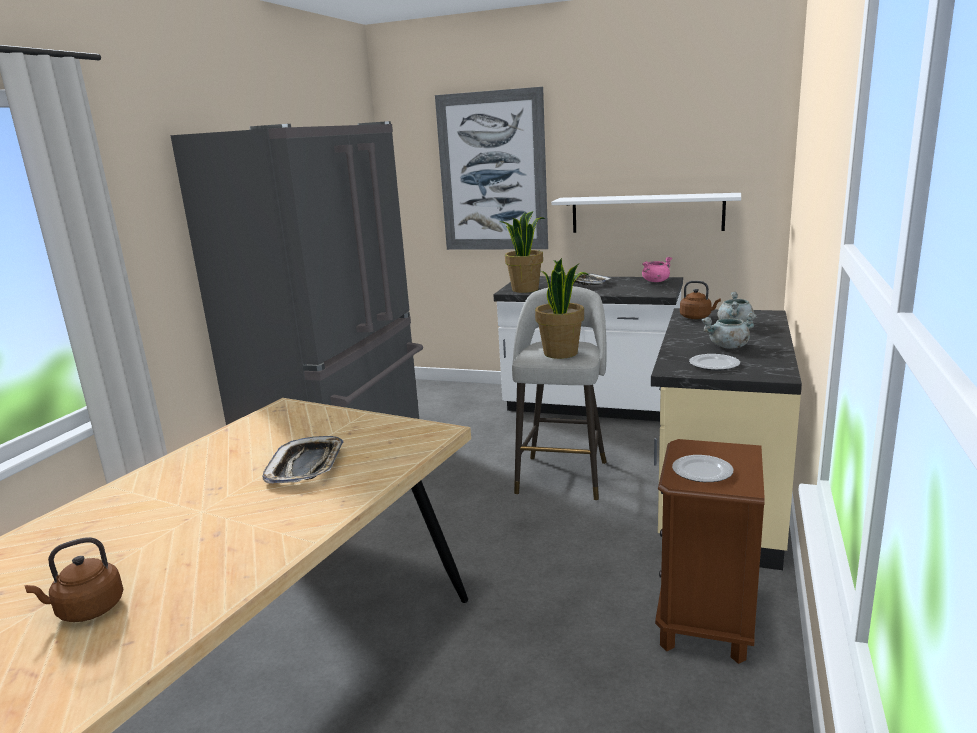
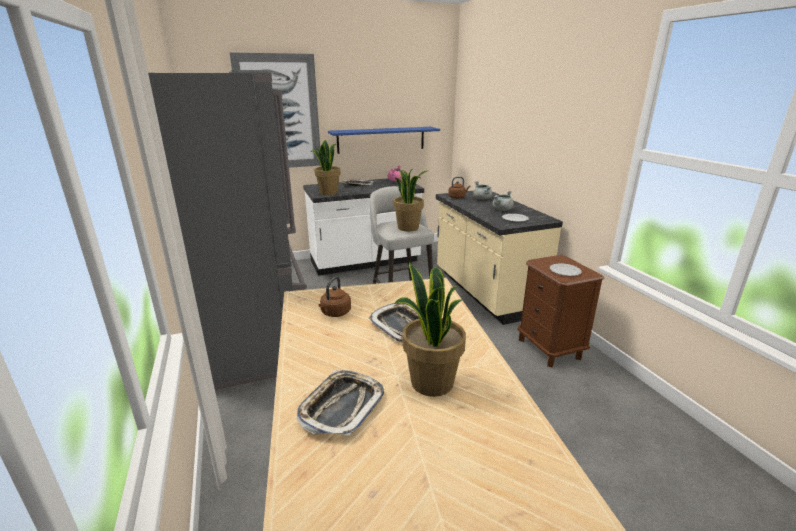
camera: 40 degrees left, 5 degrees up
(87, 610) = (464, 463): brown kettle -> brown kettle (335, 313)
(114, 517) = (341, 406): none -> tray
(213, 530) = (431, 382): none -> potted plant
(646, 213) = (381, 139): white shelf -> blue shelf

